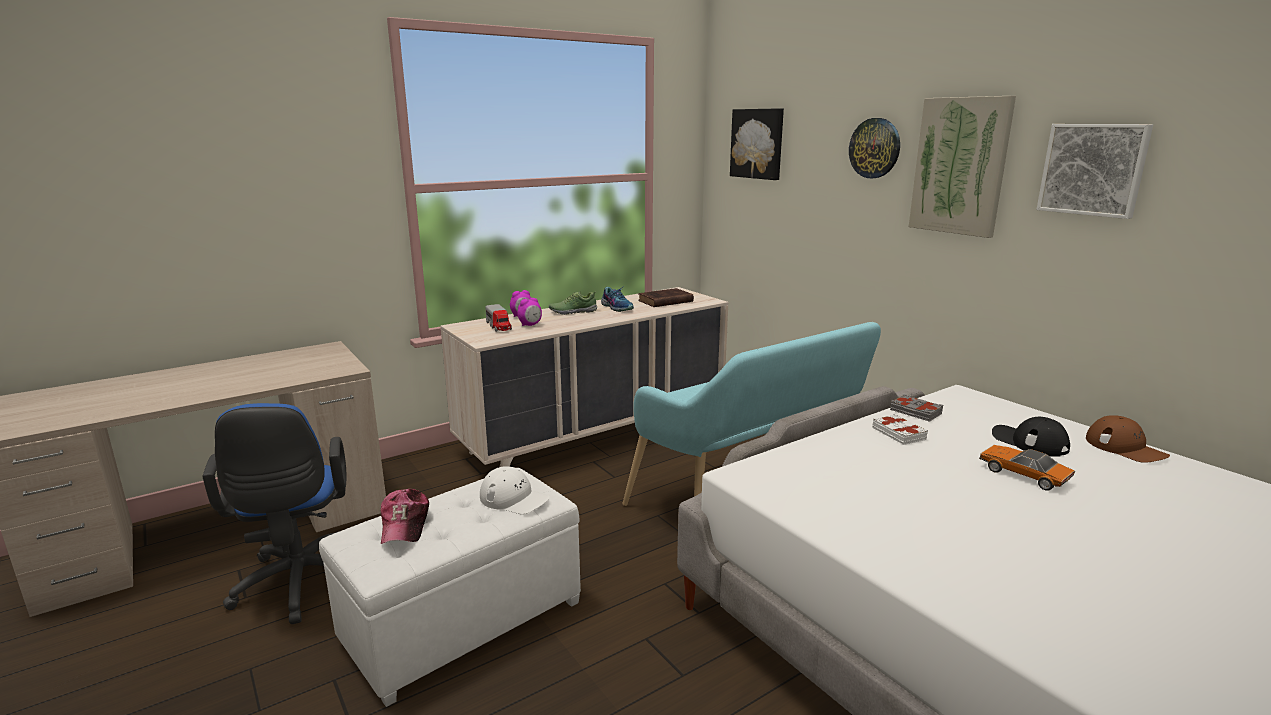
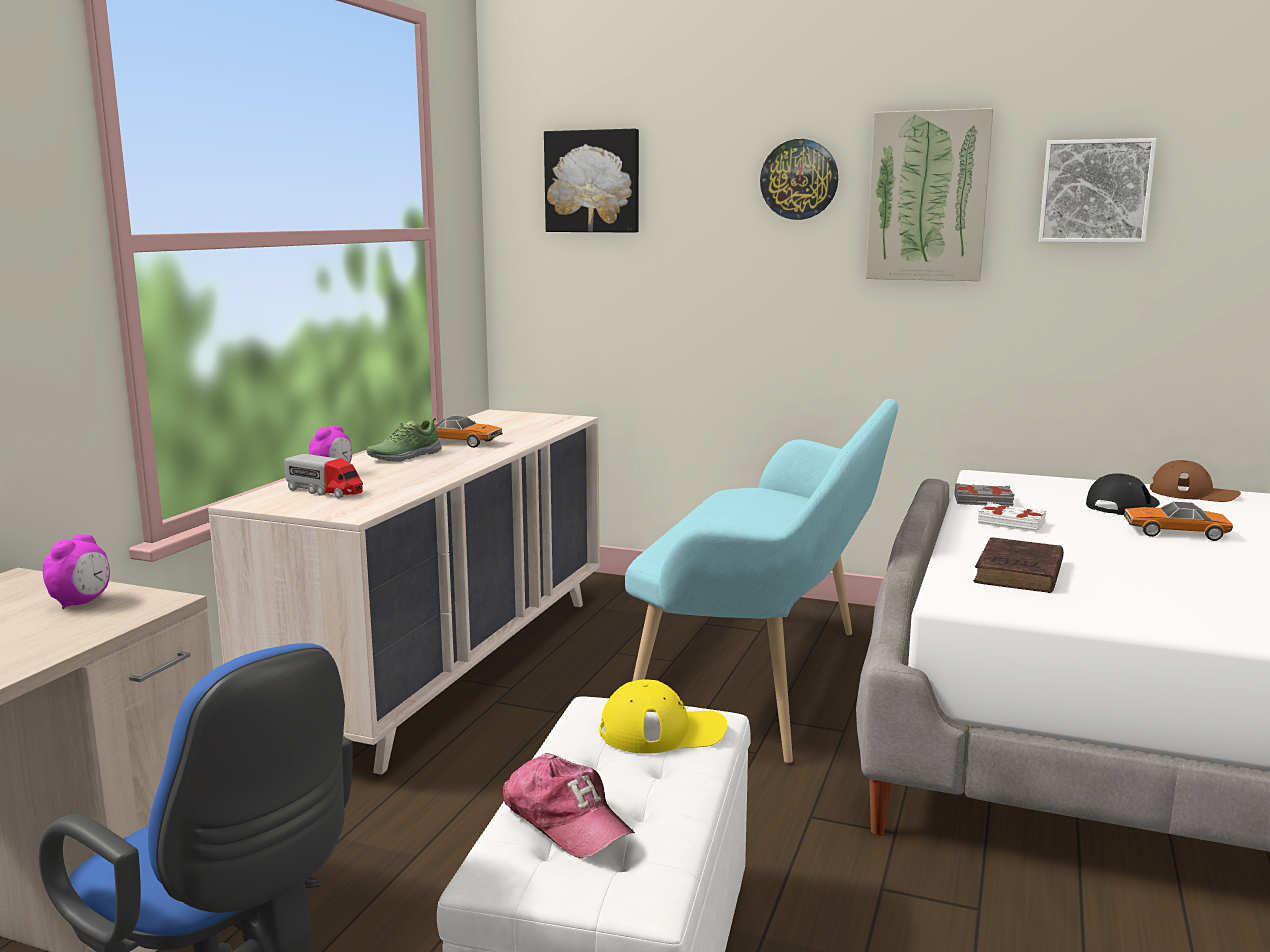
camera: 35 degrees left, 5 degrees down
(514, 498) = (663, 731): white cap -> yellow cap
(530, 325) = (377, 482): alarm clock -> alarm clock (81, 602)
(617, 307) = (460, 442): shoe -> toy car
(664, 301) = (512, 427): brown book -> brown book (1018, 573)
(1029, 442) = (1122, 505): black cap -> black cap turned 120 degrees clockwise

